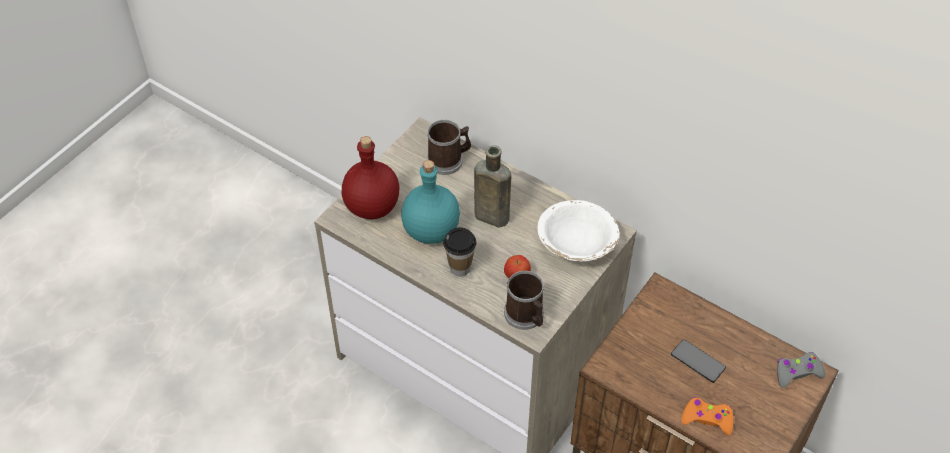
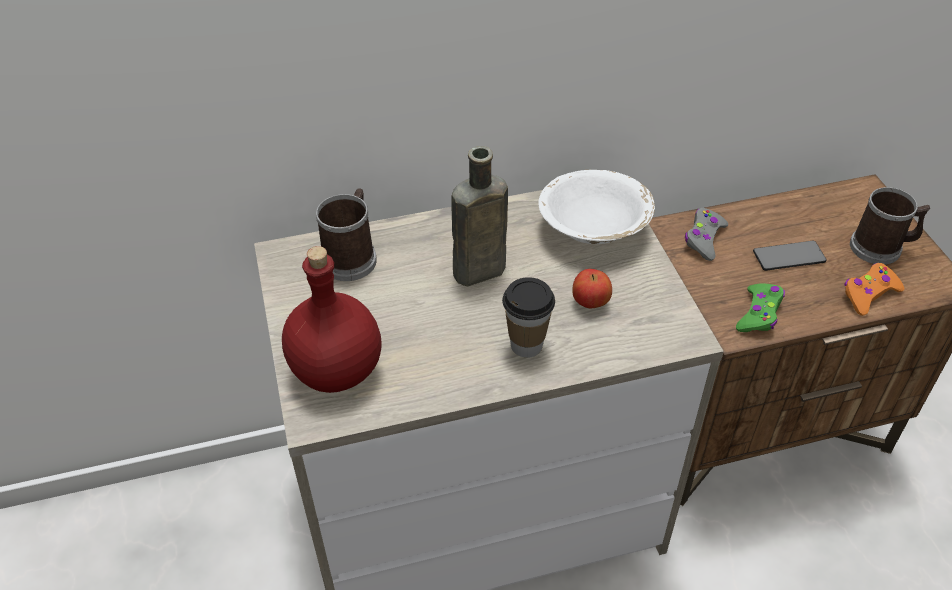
camera: 50 degrees left, 5 degrees down
(432, 230) = (439, 336): turquoise bottle -> none
(526, 316) = (659, 330): mug -> mug (881, 248)
(630, 371) = (759, 314): none -> green game controller
(797, 373) = (858, 200): grey game controller -> grey game controller (704, 239)

